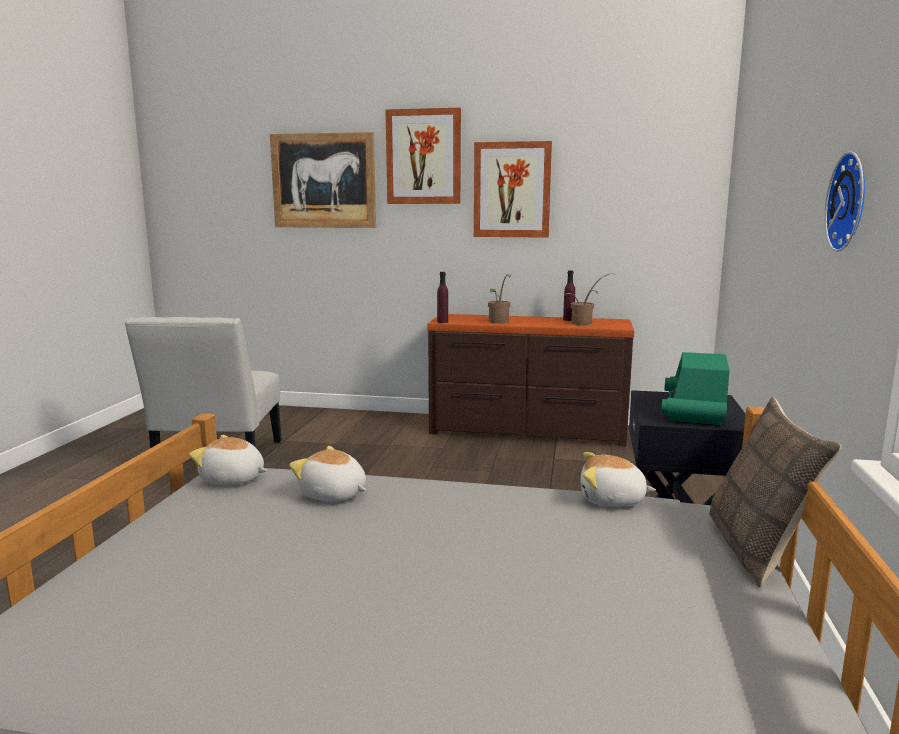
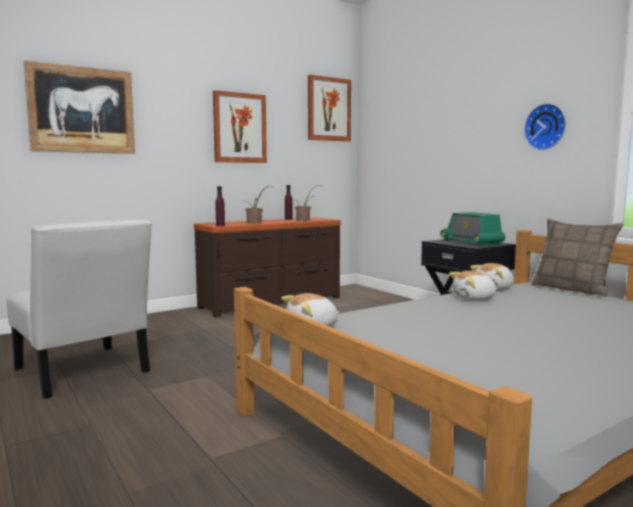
camera: 45 degrees left, 5 degrees down
(333, 495) = (393, 316): plush toy -> plush toy (474, 298)
(423, 157) = (173, 97): picture -> picture (328, 109)

